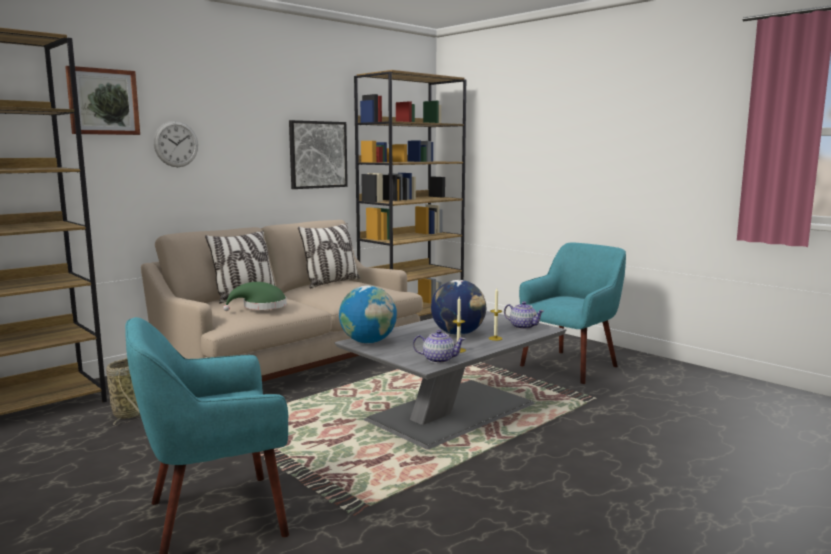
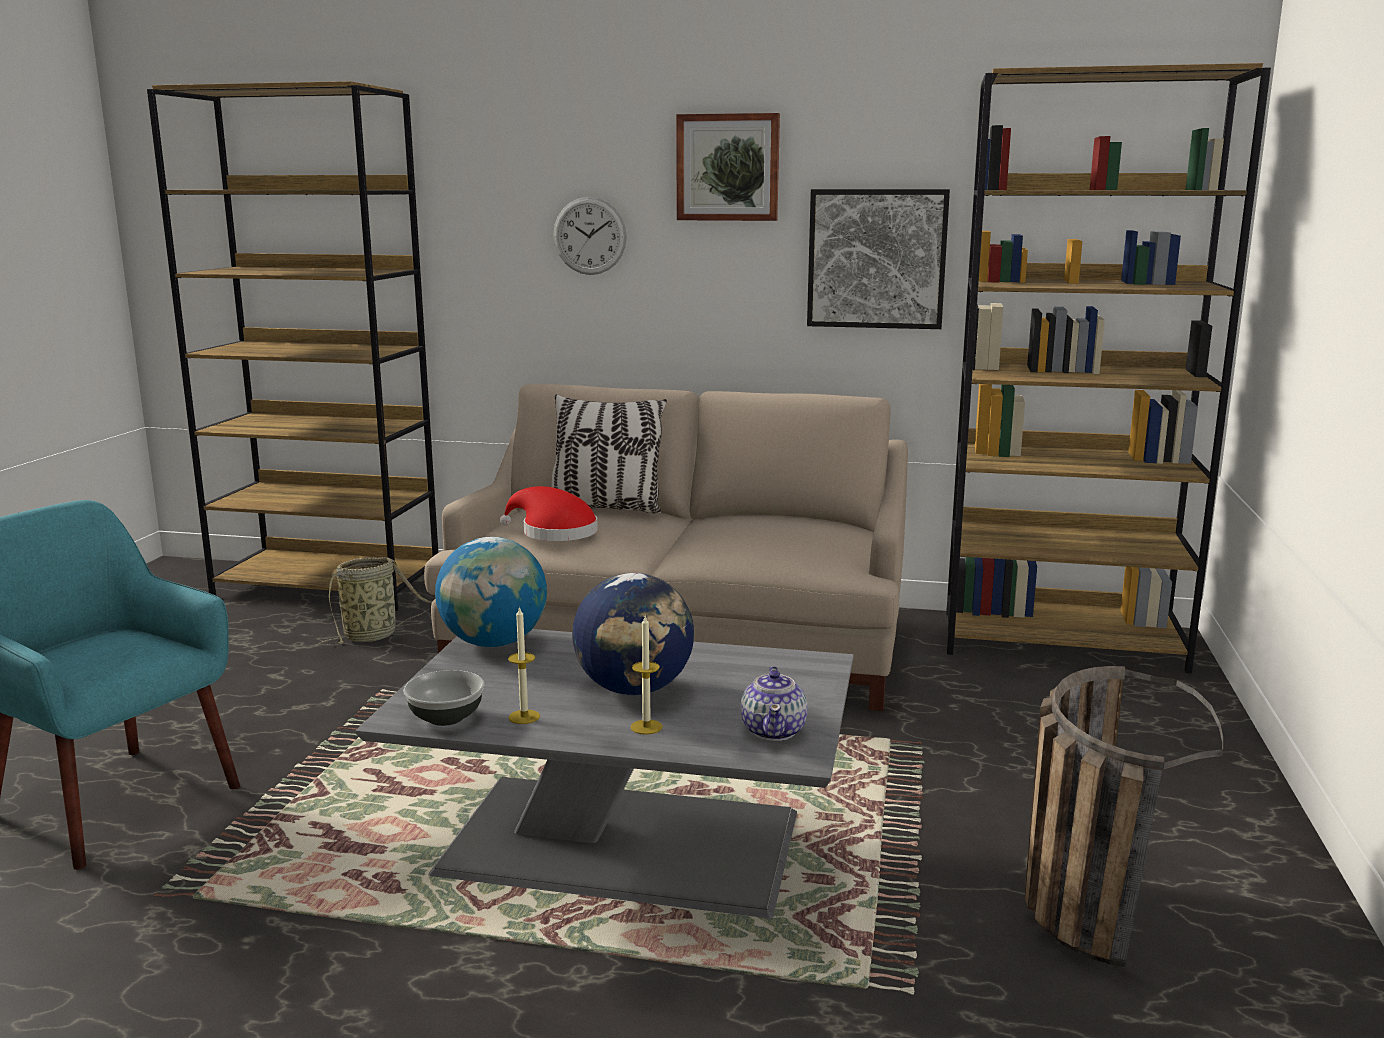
camera: 55 degrees right, 5 degrees up
(103, 102) = (482, 170): picture -> picture (728, 167)
(261, 307) = (554, 532): green hat -> red hat
(331, 283) = (782, 521): pillow -> none
(438, 360) = (446, 717): teapot -> bowl
(570, 366) = (1081, 898): turquoise armchair -> basket

